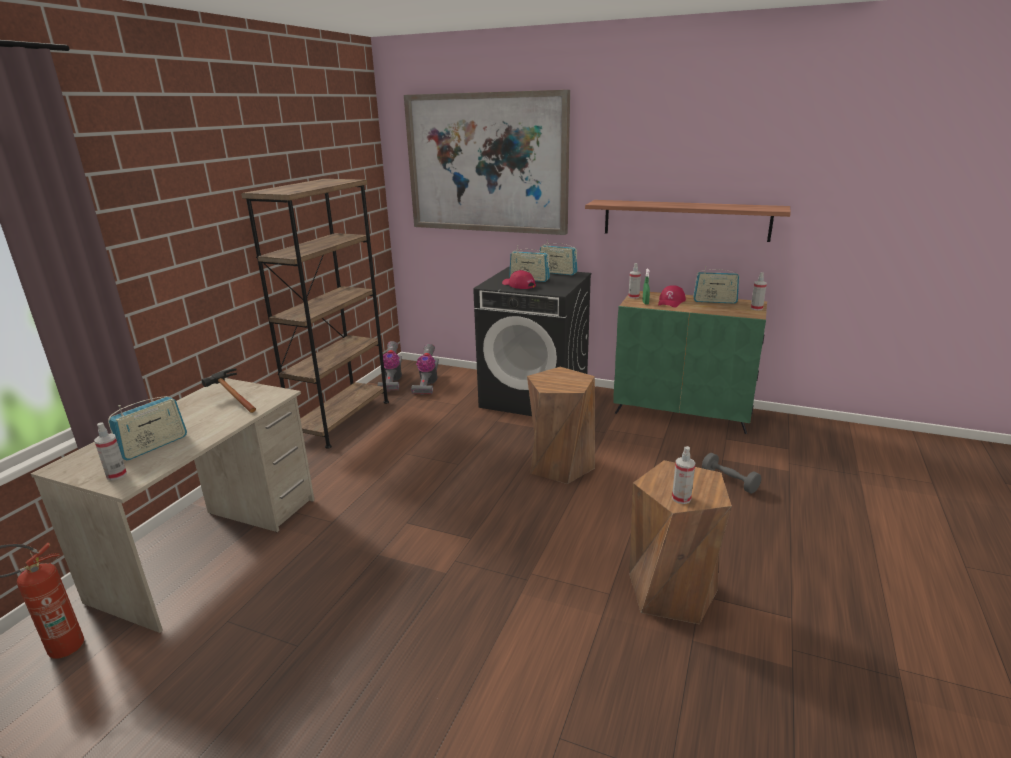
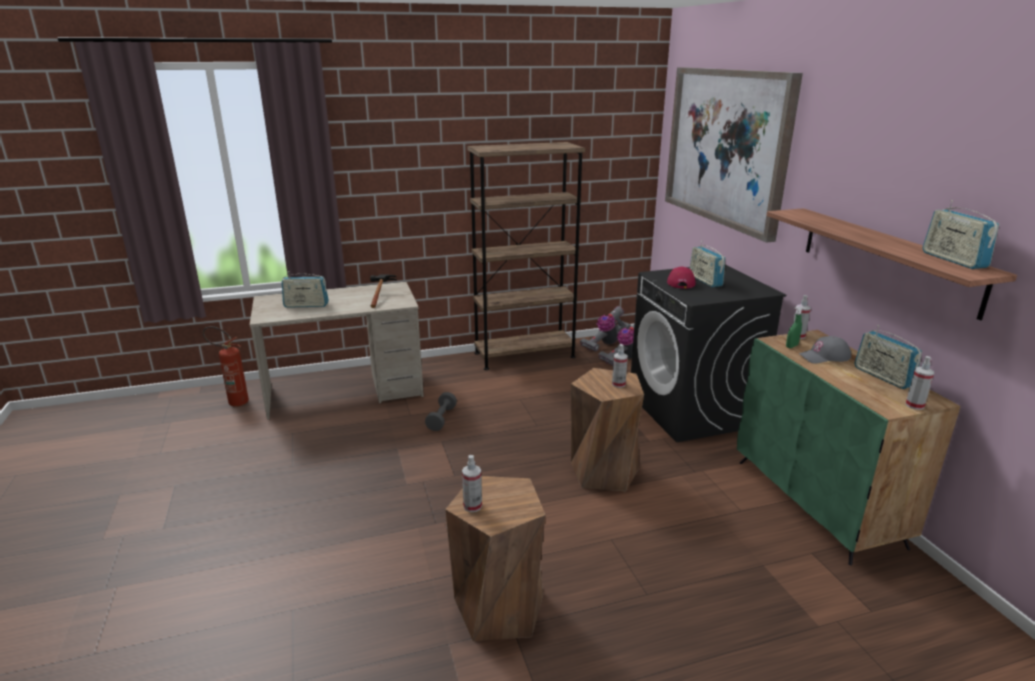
camera: 50 degrees right, 0 degrees up
(116, 475) = (269, 312): spray bottle -> spray bottle (618, 384)
(557, 273) = (750, 283): radio -> radio (953, 260)
(671, 302) = (824, 356): red cap -> grey cap
(729, 481) = (726, 585): grey dumbbell -> grey dumbbell (441, 419)

